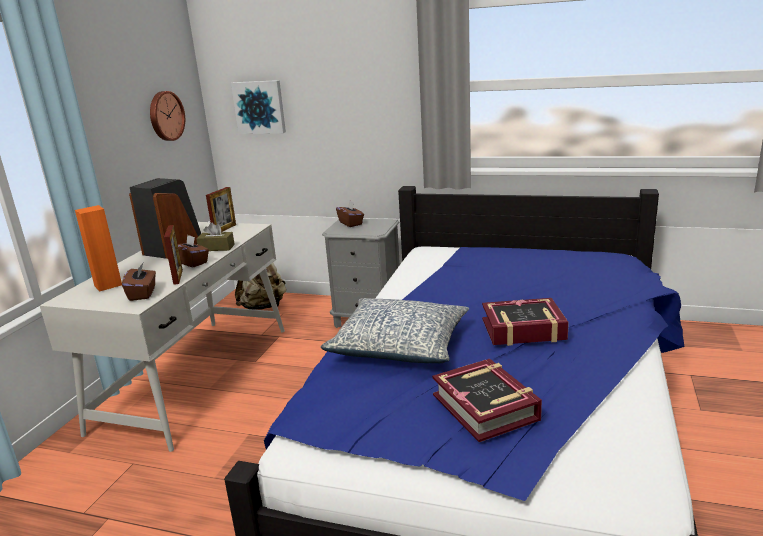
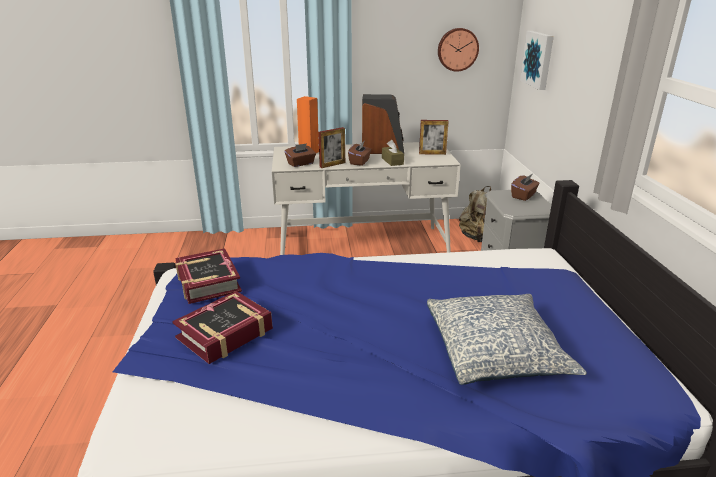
camera: 65 degrees right, 5 degrees up
(400, 345) = (316, 278): pillow -> pillow (496, 352)
(523, 330) = (371, 334): book -> book (208, 282)

